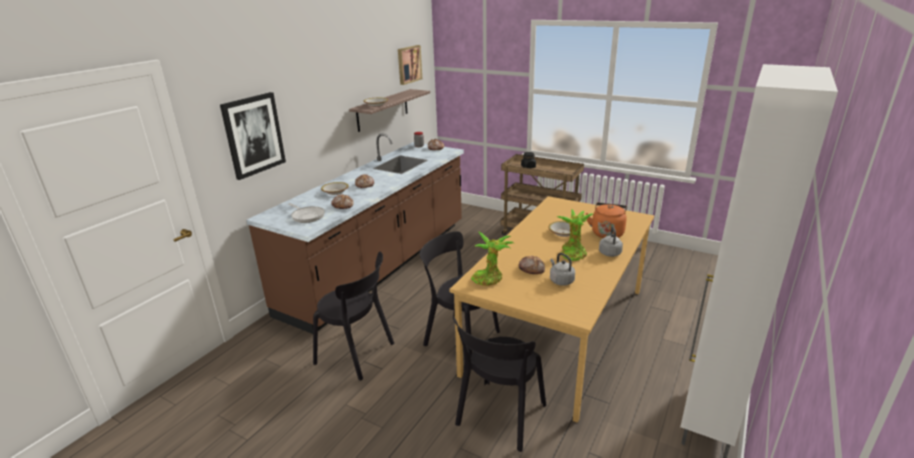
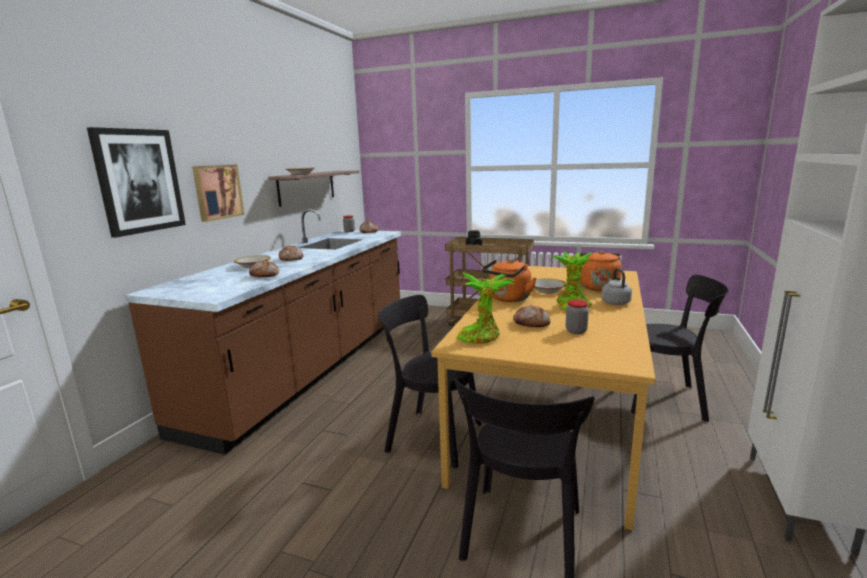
camera: 10 degrees left, 10 degrees down
(307, 216) = (215, 286): frying pan -> none
(357, 354) = (292, 474): black chair -> black chair (667, 400)
(408, 64) = (333, 143): picture -> picture (217, 192)
(527, 240) = (508, 299): none -> orange kettle
(560, 280) = (576, 331): grey kettle -> jar

